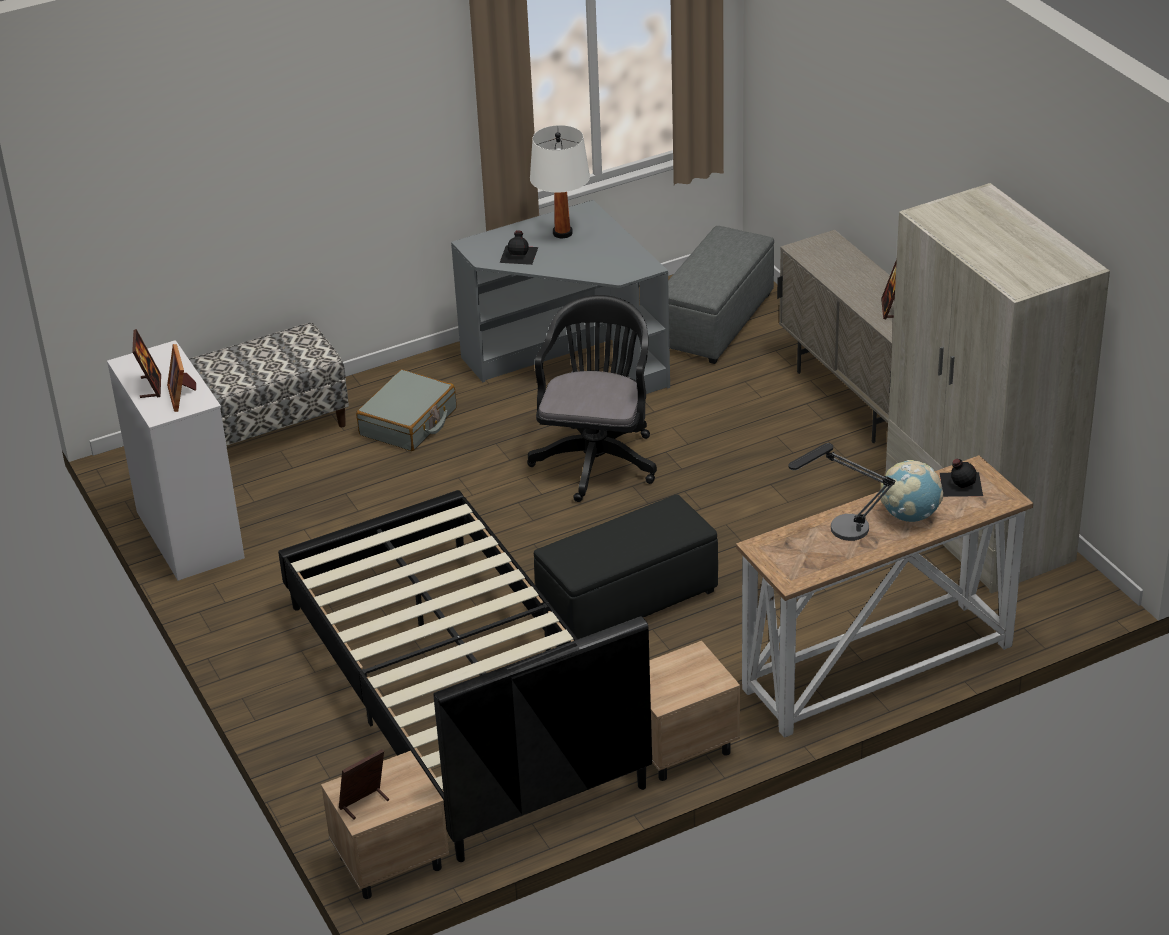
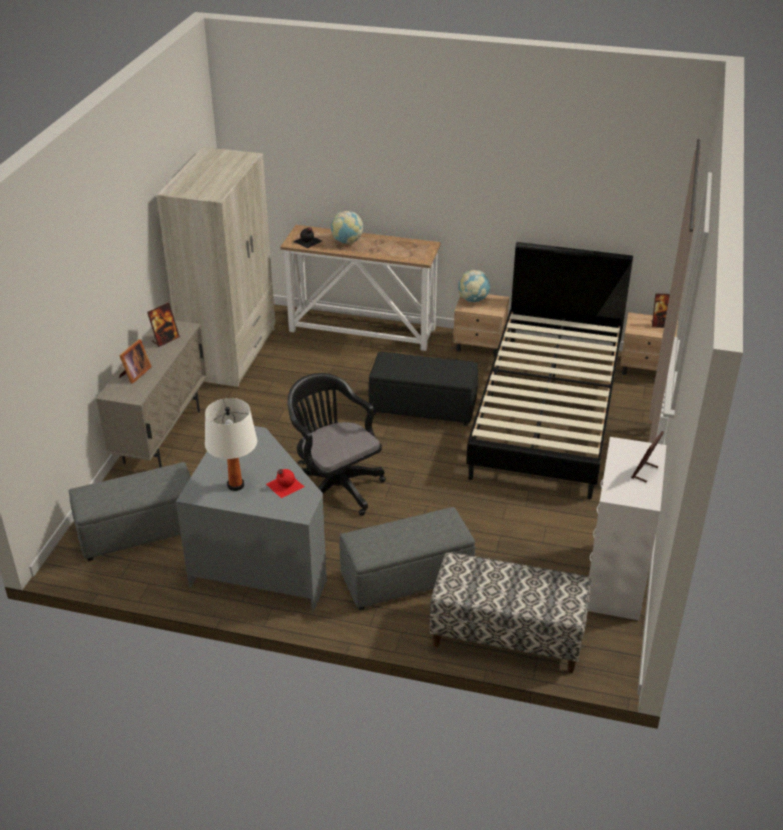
camera: 140 degrees left, 0 degrees up
(183, 395) = (628, 455): picture frame -> picture frame (134, 374)
(408, 422) = (405, 579): grey suitcase -> grey ottoman
(519, 254) = (284, 485): black bottle -> red bottle
(597, 458) = (334, 486): black office chair -> black office chair turned 90 degrees clockwise
(700, 676) = (473, 300): none -> globe
(839, 532) = (384, 249): table lamp -> none

